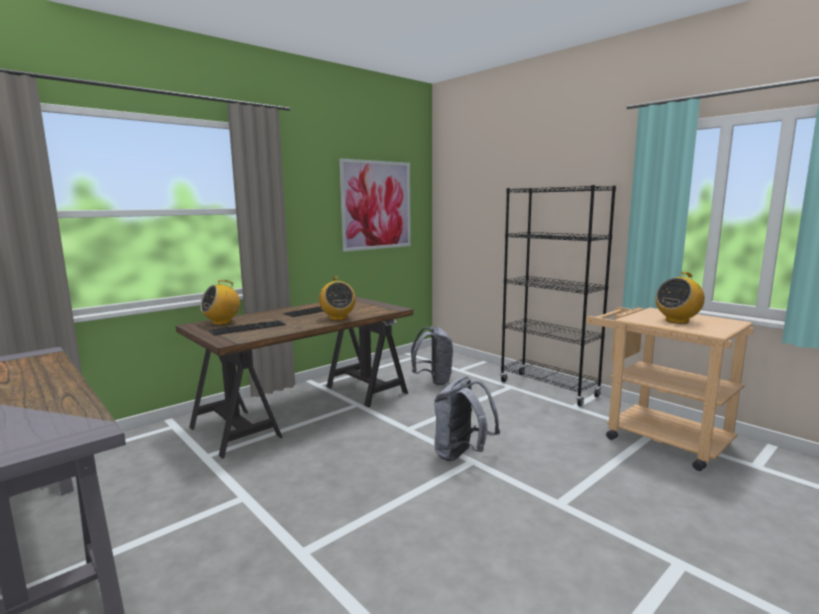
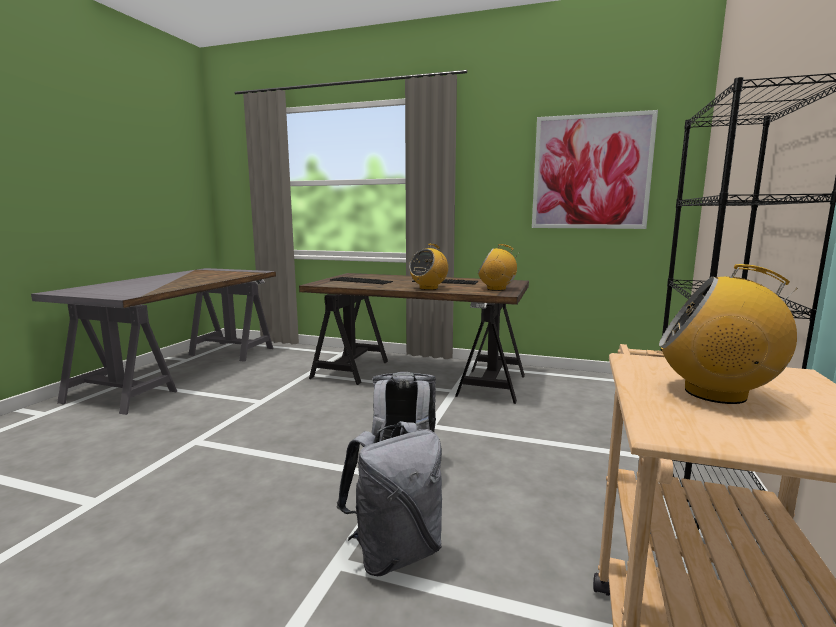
camera: 60 degrees right, 0 degrees up
(222, 322) = (367, 276): radio -> radio (496, 289)
(433, 381) = (572, 407): grey backpack -> grey backpack (395, 552)

